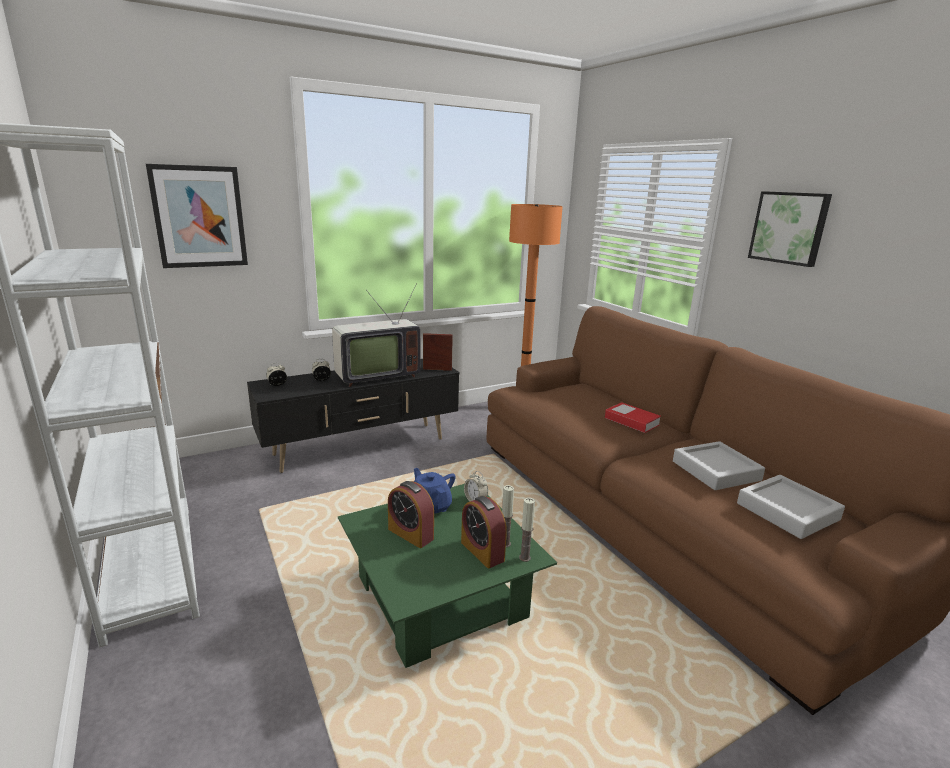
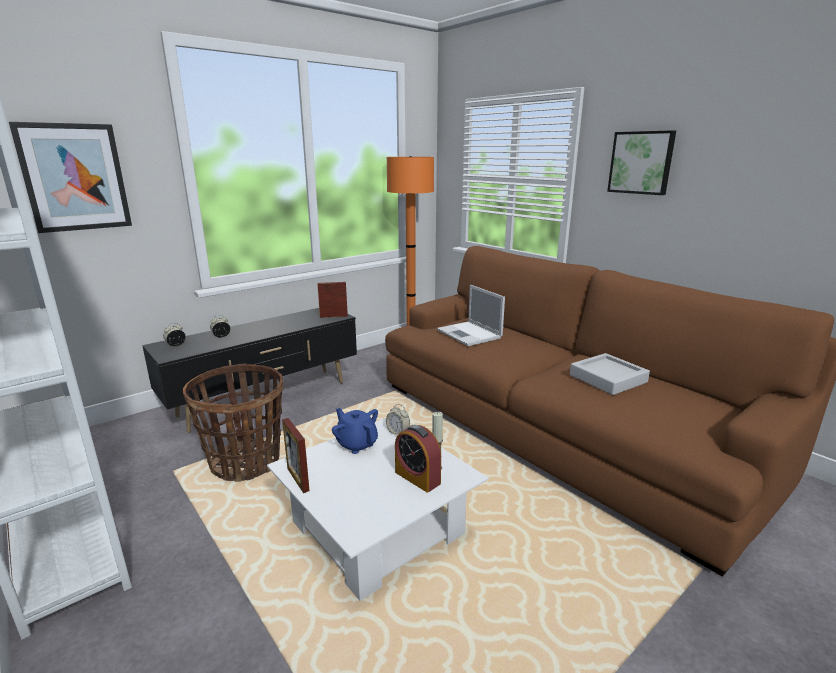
camera: 10 degrees left, 0 degrees up
(328, 509) = (245, 462): none -> basket
(363, 535) = (298, 479): none -> picture frame
(375, 376) = (274, 327): television -> none
(410, 534) = (344, 471): alarm clock -> none
(440, 597) = (377, 528): green coffee table -> white coffee table
(525, 557) = (458, 478): candle -> none
(575, 403) = (470, 334): none -> laptop
(631, 421) = (523, 345): book -> none
(787, 511) = (676, 405): grey tray -> none

